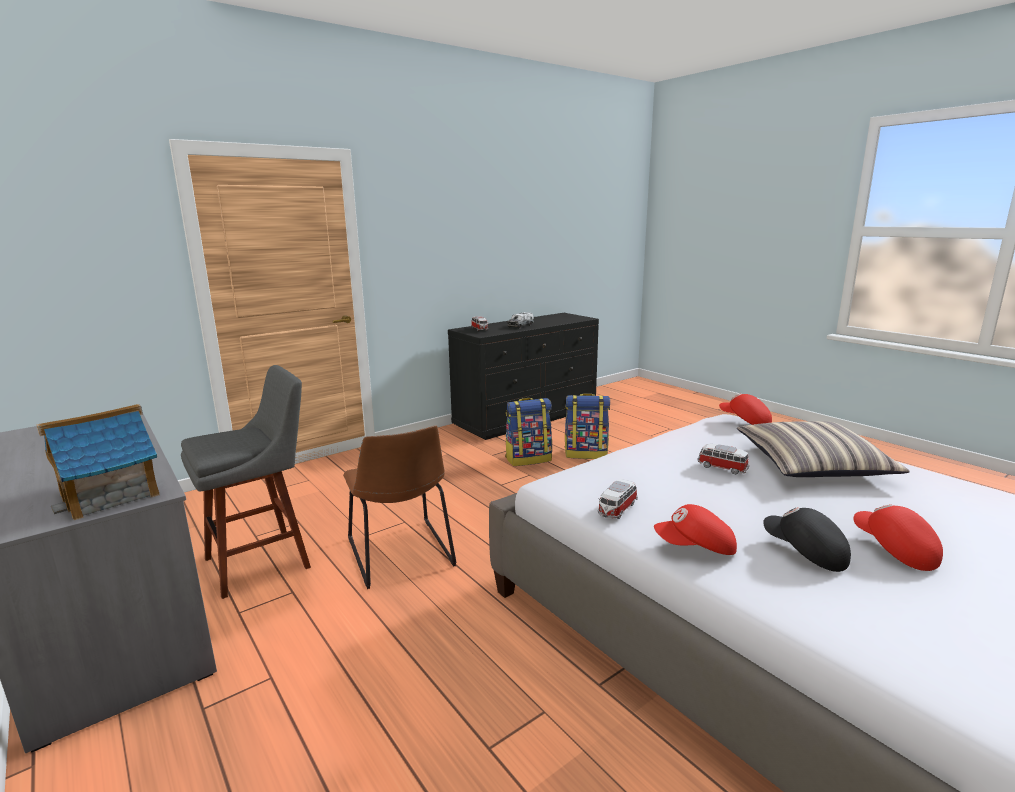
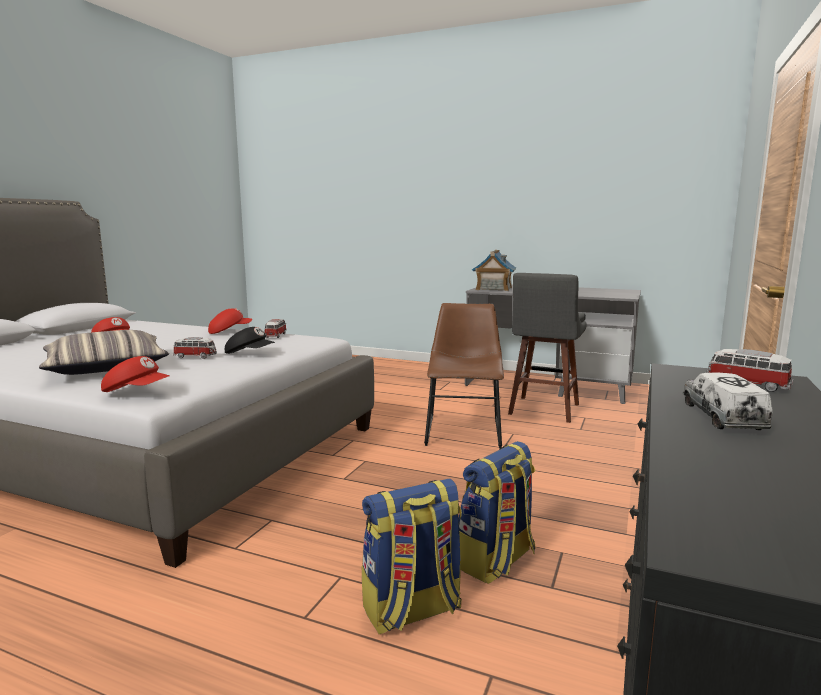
camera: 150 degrees right, 5 degrees down
(401, 555) = (463, 430): brown chair -> brown chair turned 60 degrees clockwise
(804, 553) = (169, 336): black cap -> black cap (250, 354)

